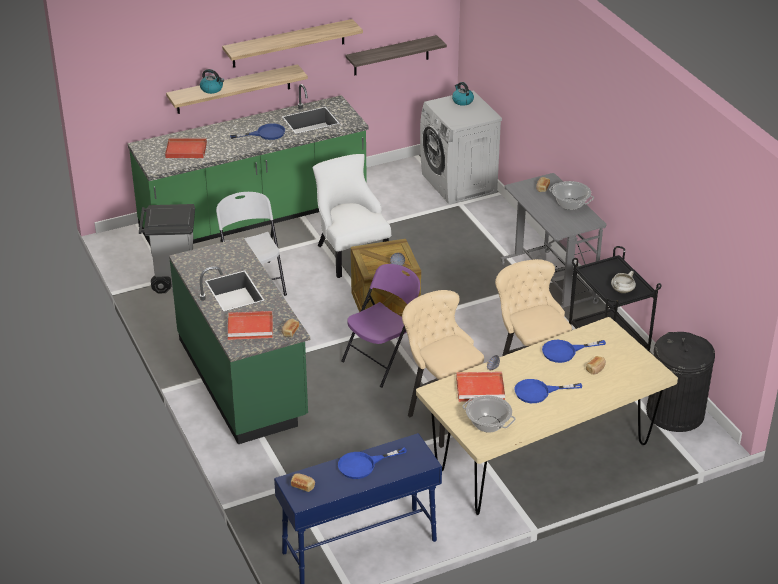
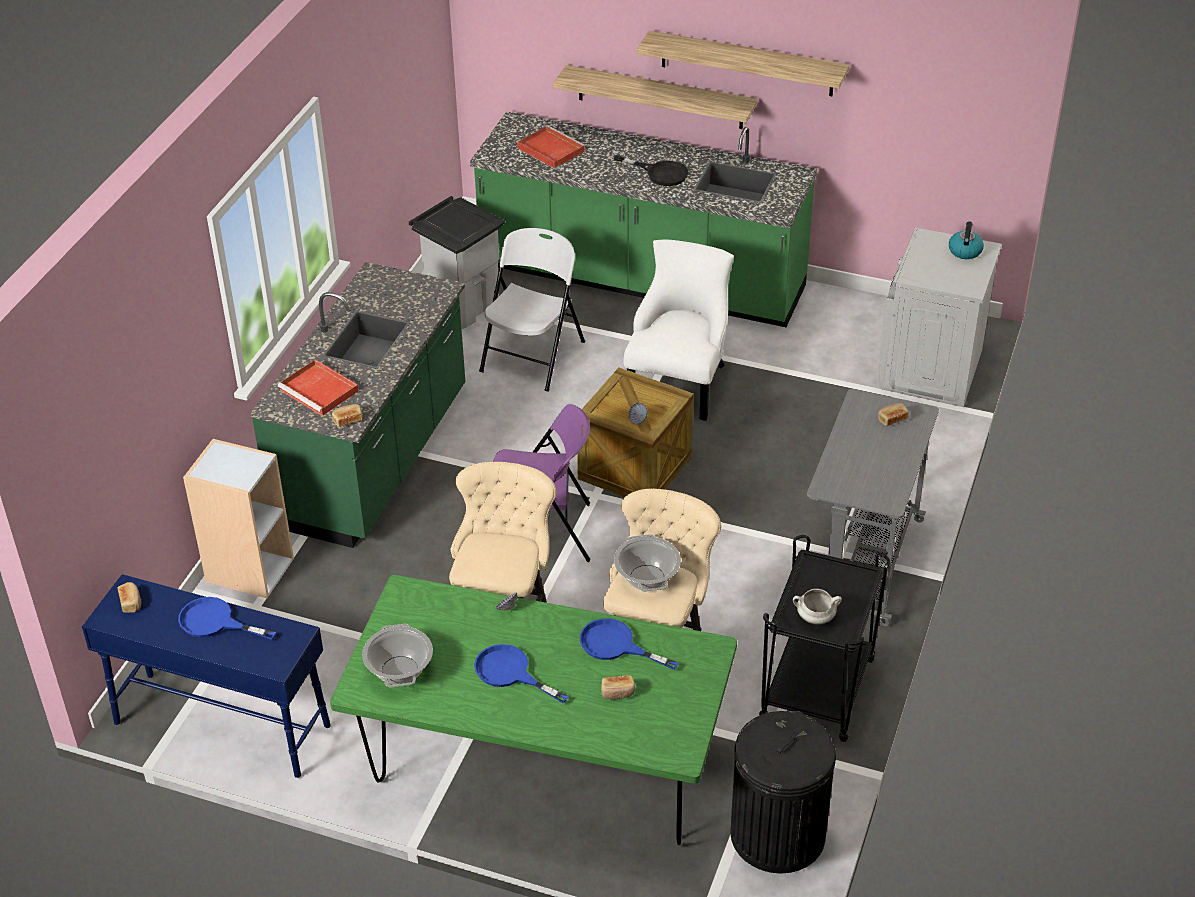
camera: 45 degrees right, 5 degrees up
(212, 89) = (618, 84): kettle -> none
(257, 471) = (249, 569): none -> bookcase
(265, 134) = (660, 173): blue frying pan -> black frying pan
(391, 55) = (907, 142): shelf -> none
(481, 388) = (457, 623): red tray -> none
(541, 458) = (540, 770): beige dining table -> green dining table
(570, 204) = (895, 461): cooking pot -> cooking pot (647, 578)

